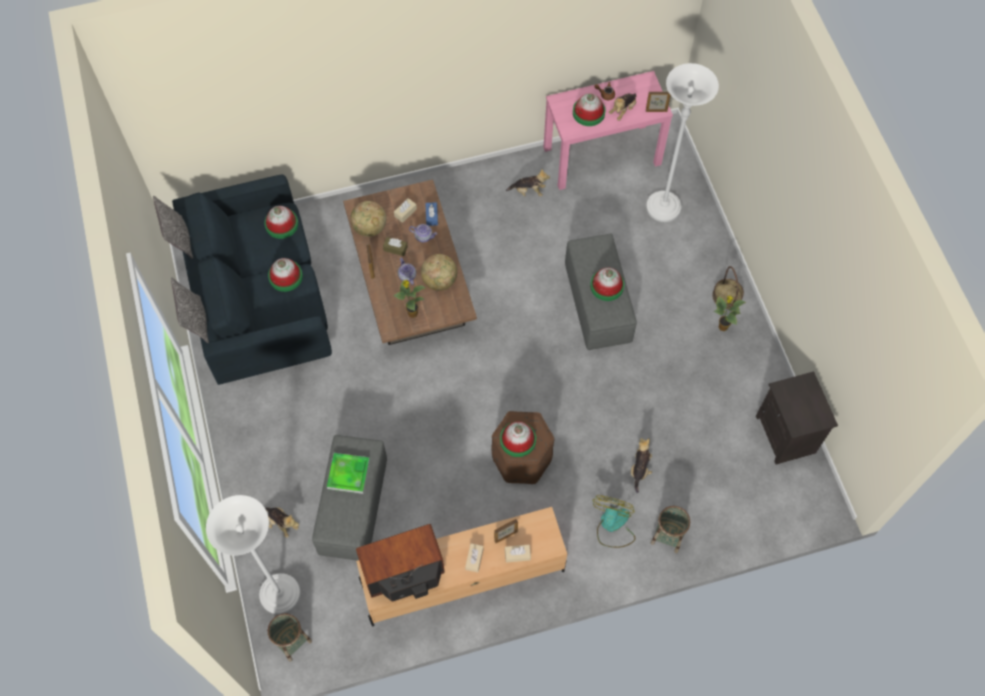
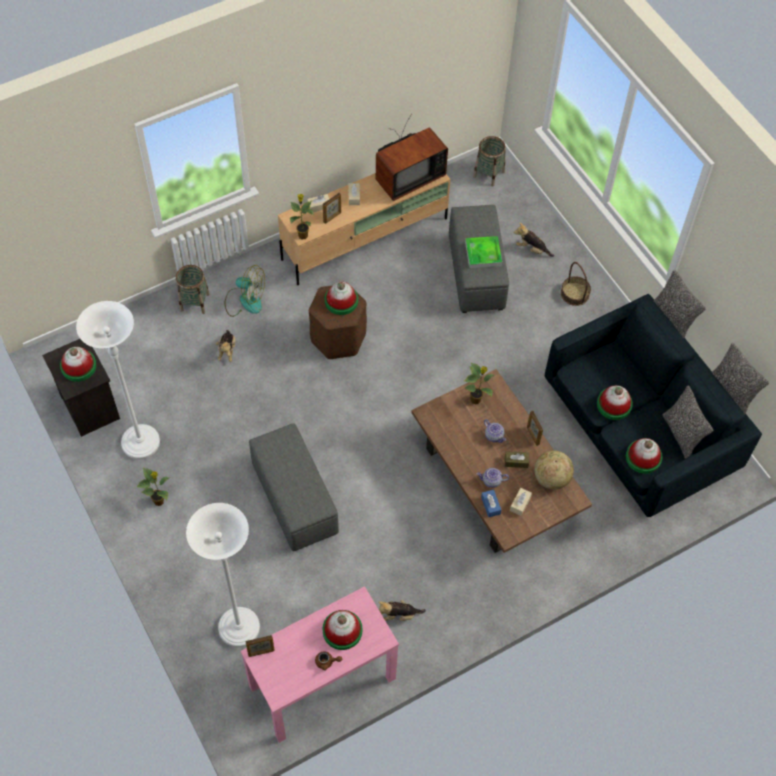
camera: 165 degrees right, 5 degrees down
(237, 237) = (681, 435): none -> pillow
(280, 594) = (511, 201): white floor lamp -> white floor lamp (140, 443)
(440, 281) = (459, 437): globe -> none
(544, 519) = (303, 235): none -> potted plant
(607, 286) = (285, 468): hat -> hat (78, 366)
(612, 526) = (245, 300): fan -> fan turned 75 degrees counterclockwise
(623, 110) = (301, 643): plush toy -> none
(726, 296) = (157, 536): basket -> basket (575, 294)

